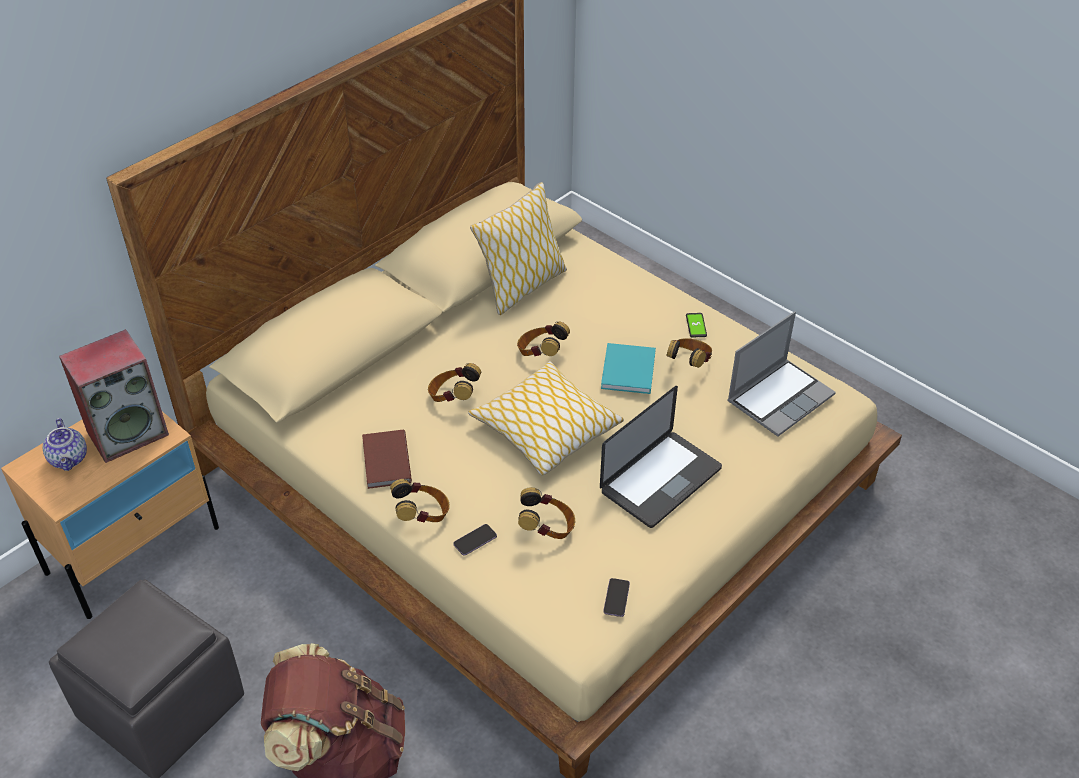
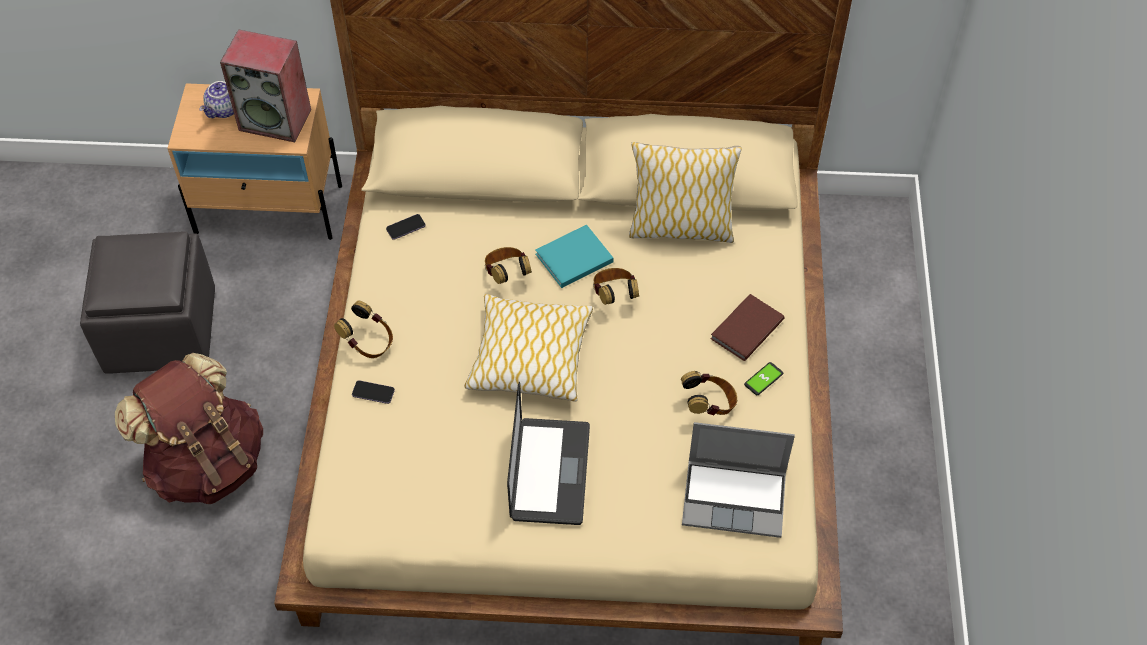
camera: 50 degrees right, 10 degrees up
(385, 462) = (399, 282): brown book -> brown book (745, 329)
(547, 528) = (423, 429): headphones -> none
(616, 598) = (397, 522): phone -> phone (406, 227)
(628, 372) = (652, 368): turquoise book -> turquoise book (572, 259)
(661, 480) = (550, 472): laptop -> laptop turned 90 degrees counterclockwise

